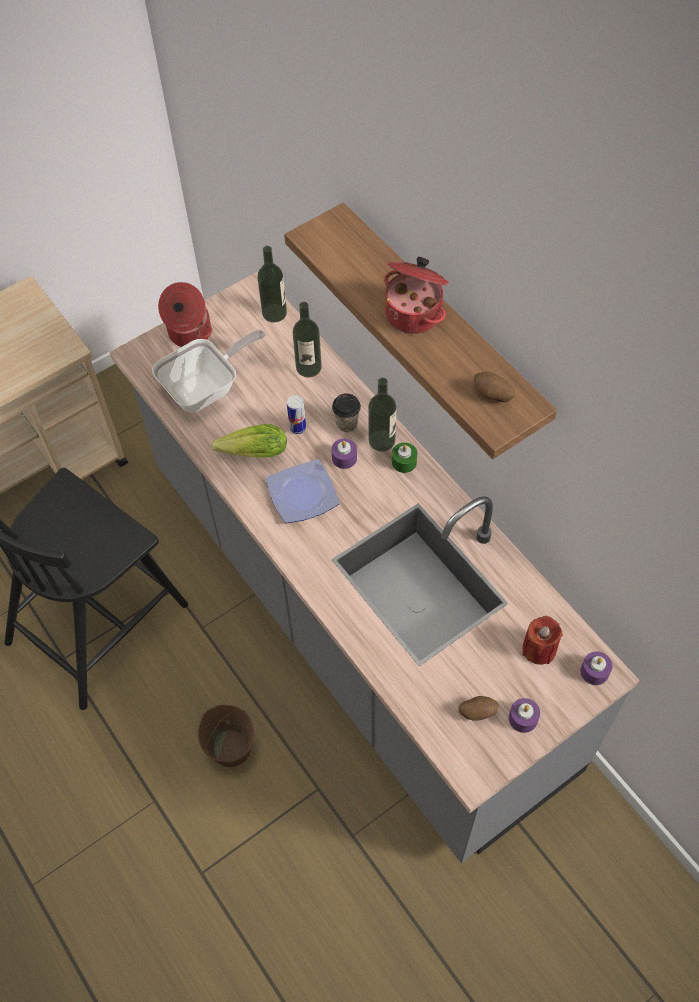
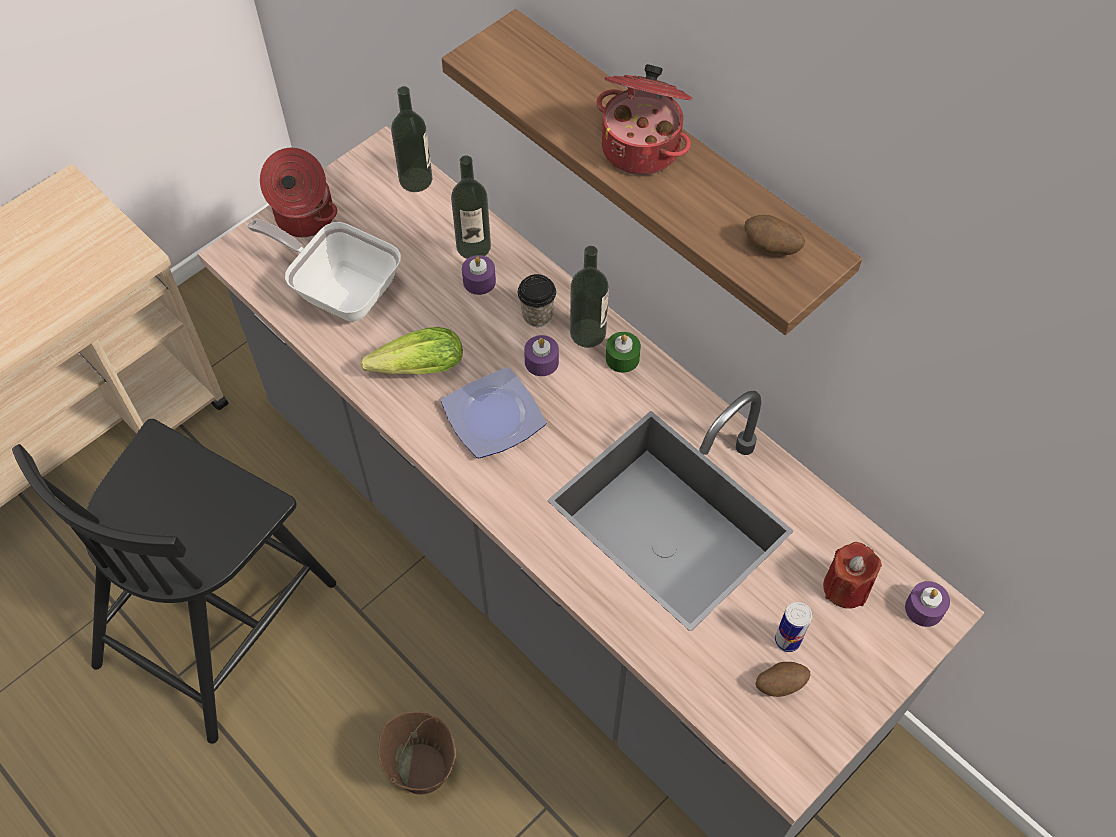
camera: 10 degrees left, 0 degrees up
(207, 388) = (340, 289): frying pan -> frying pan turned 105 degrees counterclockwise
(297, 428) = (472, 328): can -> can (787, 640)
(523, 718) = (842, 685): purple candle -> purple candle (479, 281)

